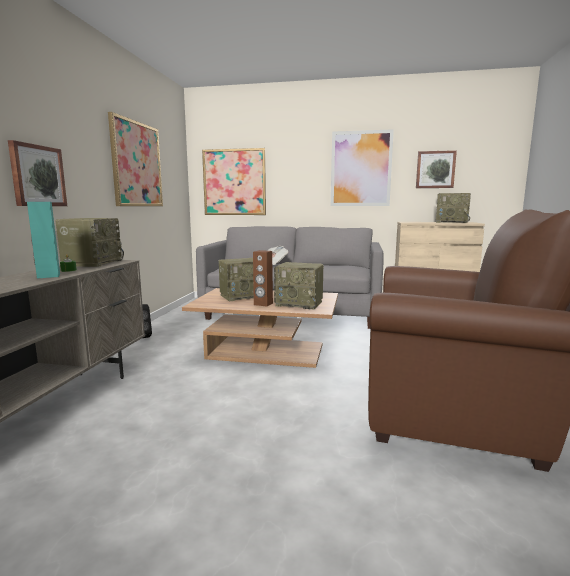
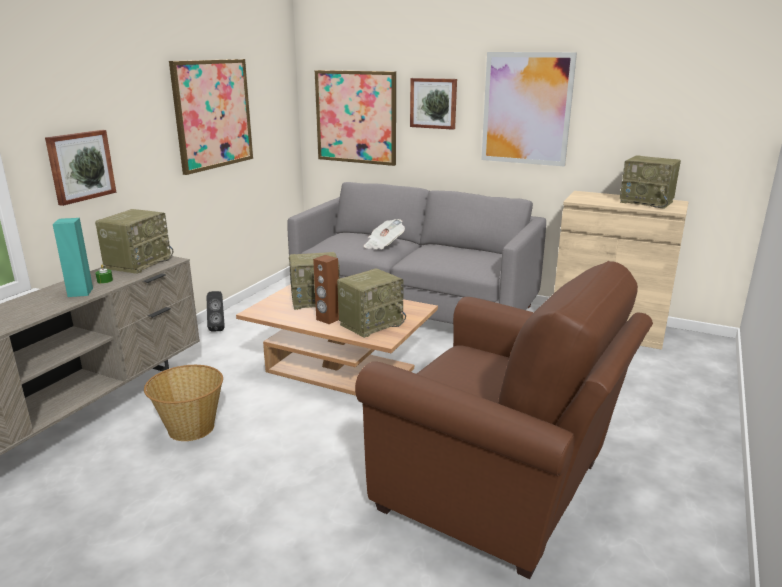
camera: 15 degrees right, 10 degrees up
(159, 404) = (190, 428): none -> basket
(300, 304) = (371, 323): radio -> radio turned 75 degrees counterclockwise
(435, 169) = (636, 116): picture -> picture (433, 103)

